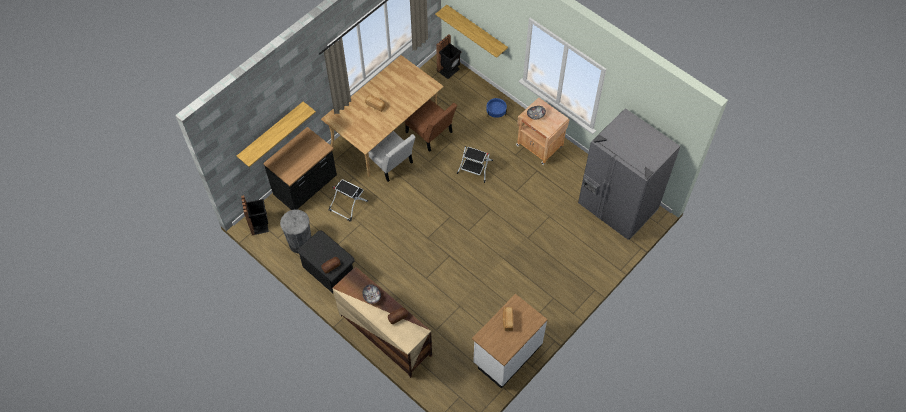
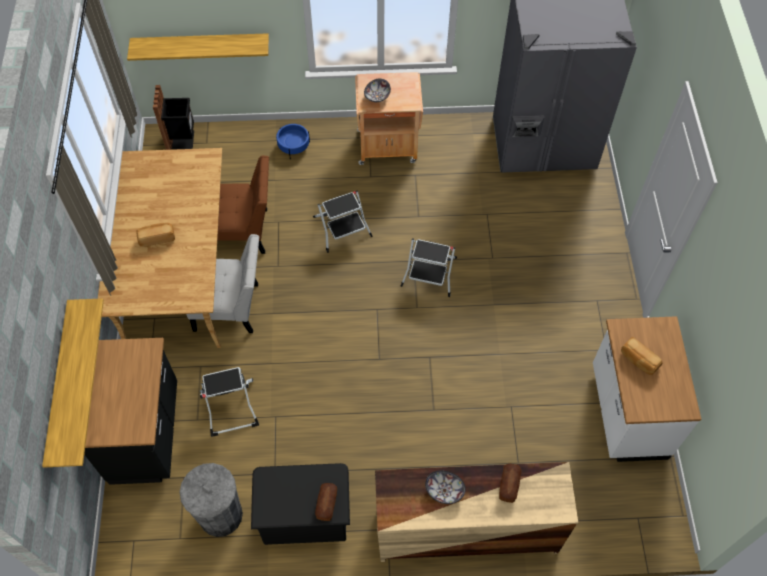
camera: 45 degrees left, 0 degrees up
(260, 225) = (133, 543): black trash can -> none
(491, 220) = (430, 272): none -> step ladder

